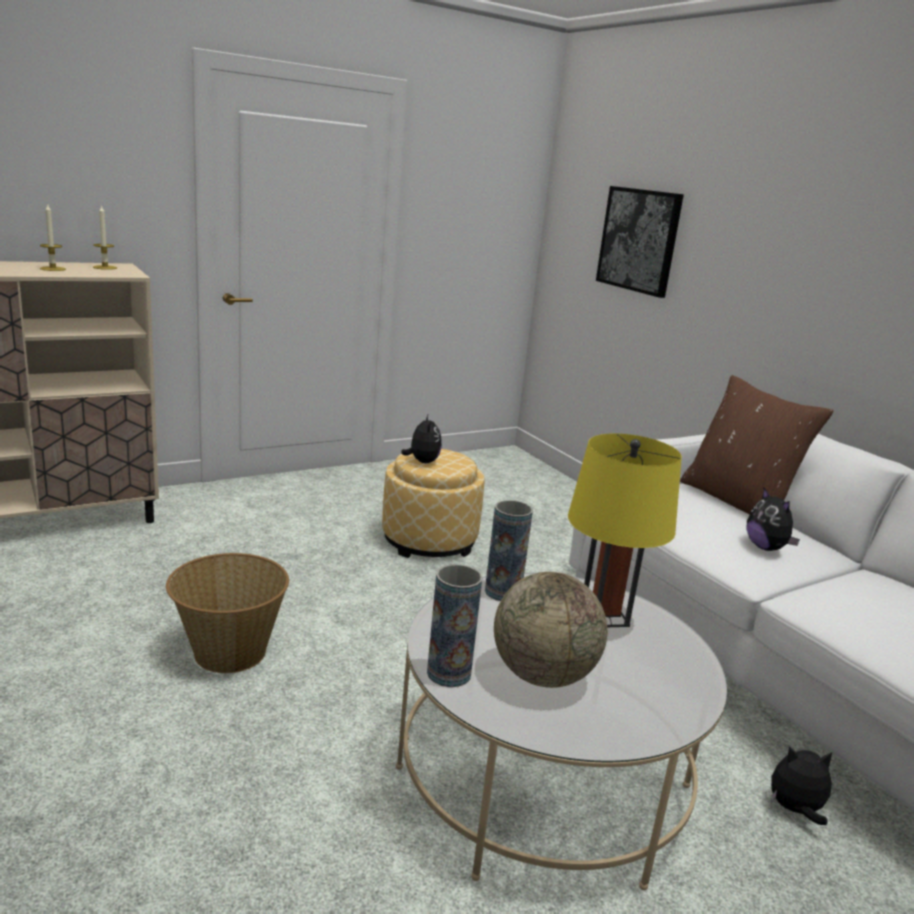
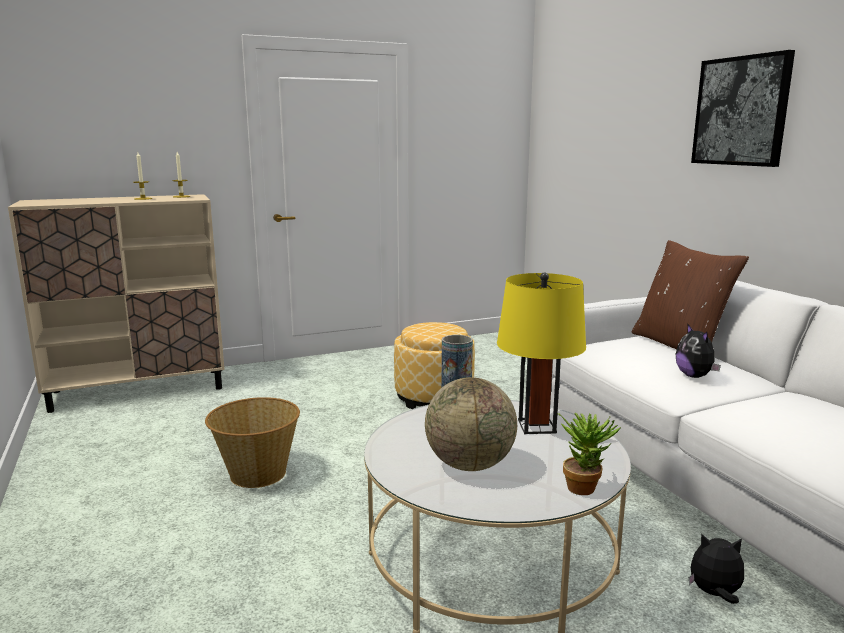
camera: 10 degrees right, 5 degrees down
(422, 461) = (422, 331): plush toy -> none
(449, 673) = (392, 463): vase -> none
(639, 240) = (599, 147): picture -> picture (741, 111)
(683, 706) = (585, 486): none -> potted plant

